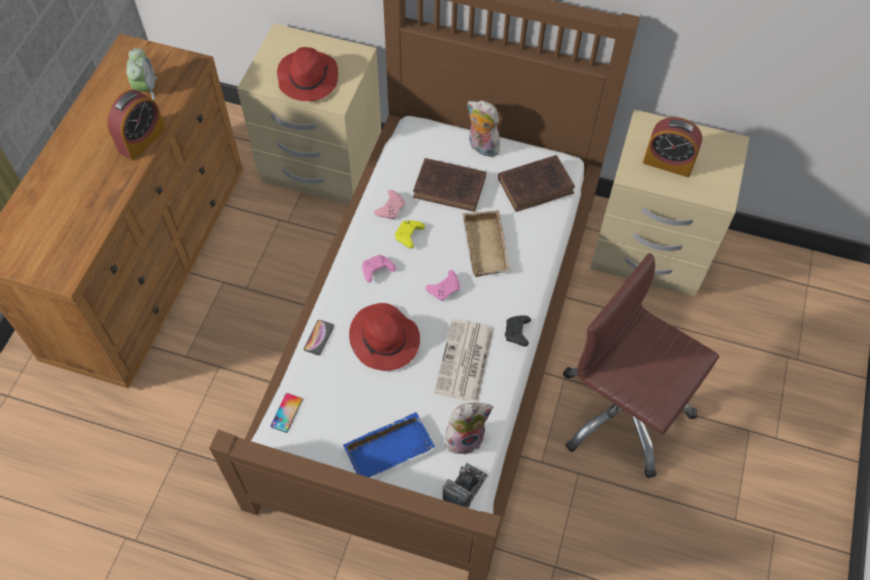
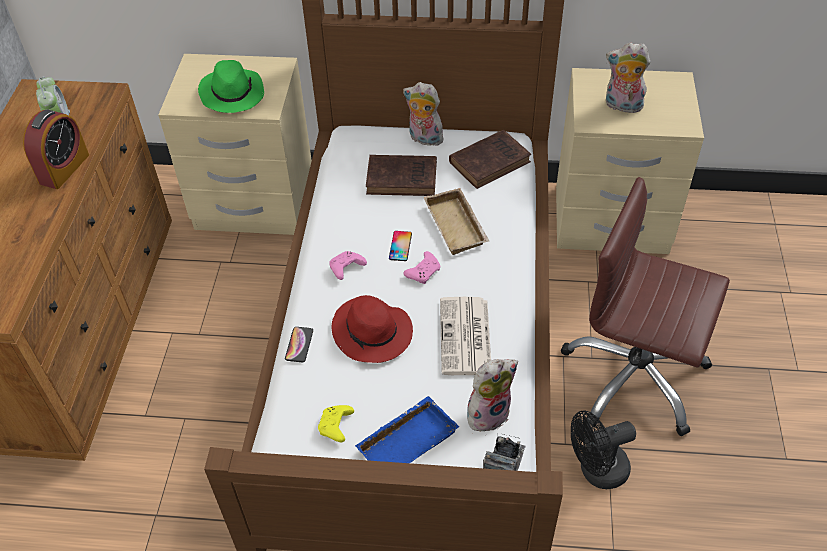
camera: 10 degrees left, 10 degrees down
(286, 413) = (281, 428): phone -> phone (400, 246)
(307, 78) = (232, 94): red hat -> green hat
(391, 208) = (345, 208): pink game controller -> none
(409, 236) = (371, 230): yellow game controller -> yellow game controller (336, 427)
(517, 333) = (513, 300): black game controller -> none
(562, 493) = (596, 471): none -> black fan
(668, 162) = (622, 106): alarm clock -> plush toy

